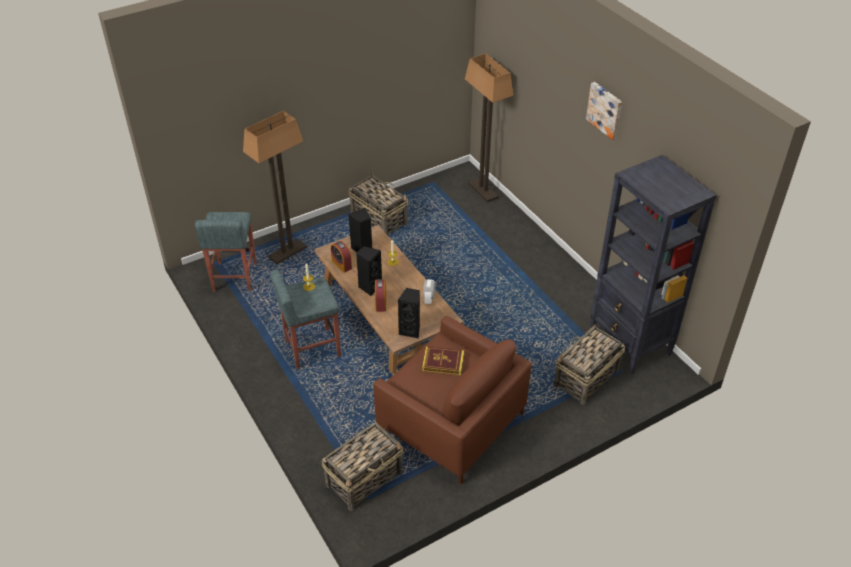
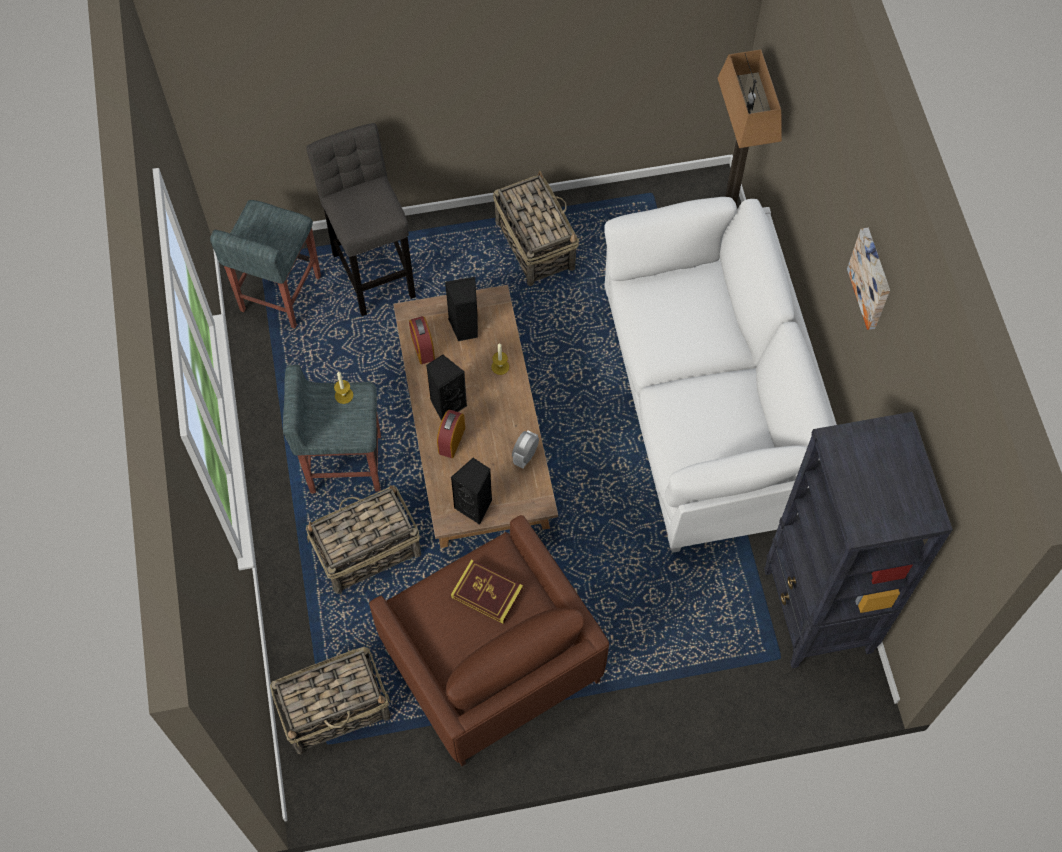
camera: 20 degrees right, 20 degrees up
(288, 252) = (373, 270): floor lamp -> grey stool
(517, 267) = (711, 408): none -> white sofa
(585, 378) = (719, 652): basket -> basket (366, 552)

